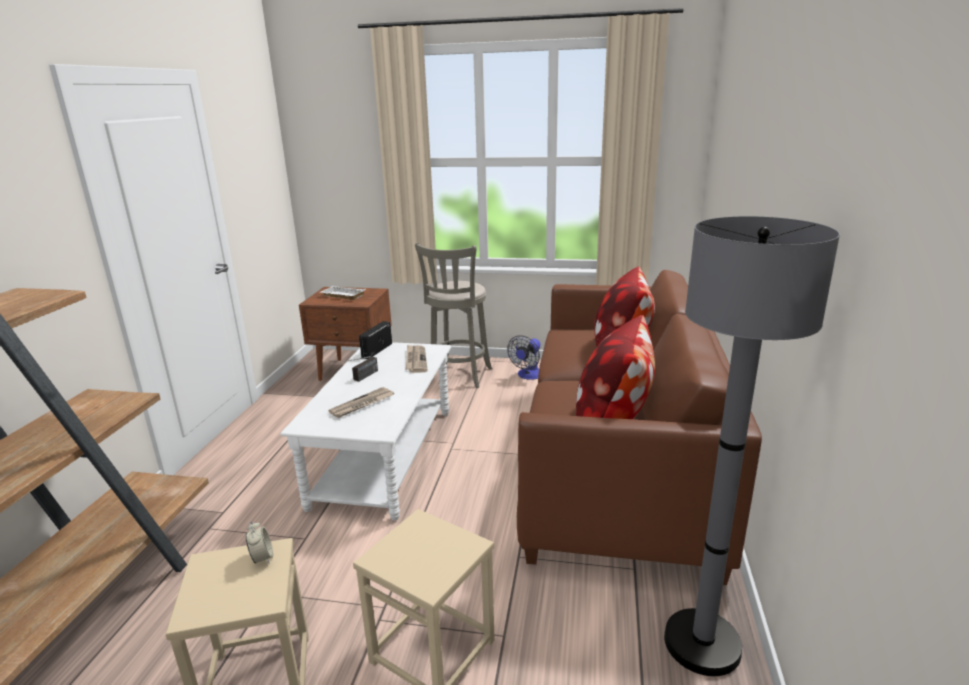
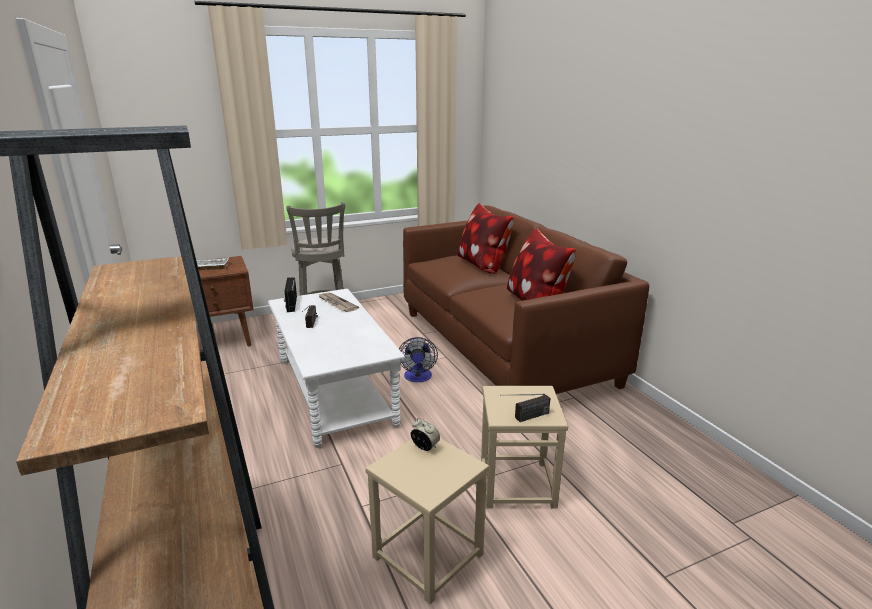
camera: 35 degrees left, 0 degrees up
(362, 404) = (342, 341): newspaper -> none
(399, 571) = (524, 418): none -> radio
(528, 375) = (379, 310): fan -> fan (418, 378)
(702, 644) = (642, 418): grey floor lamp -> none

